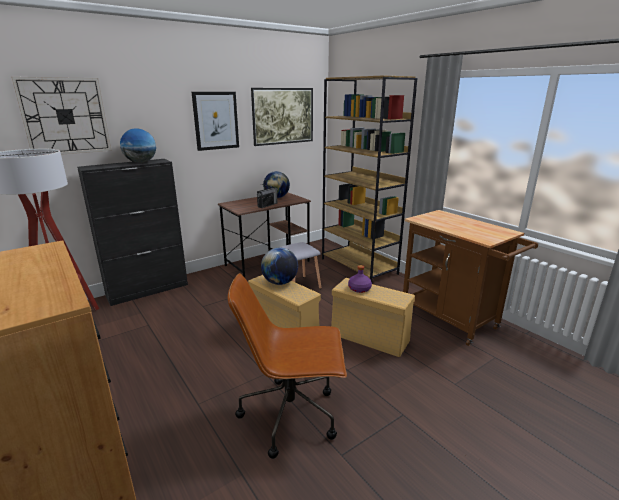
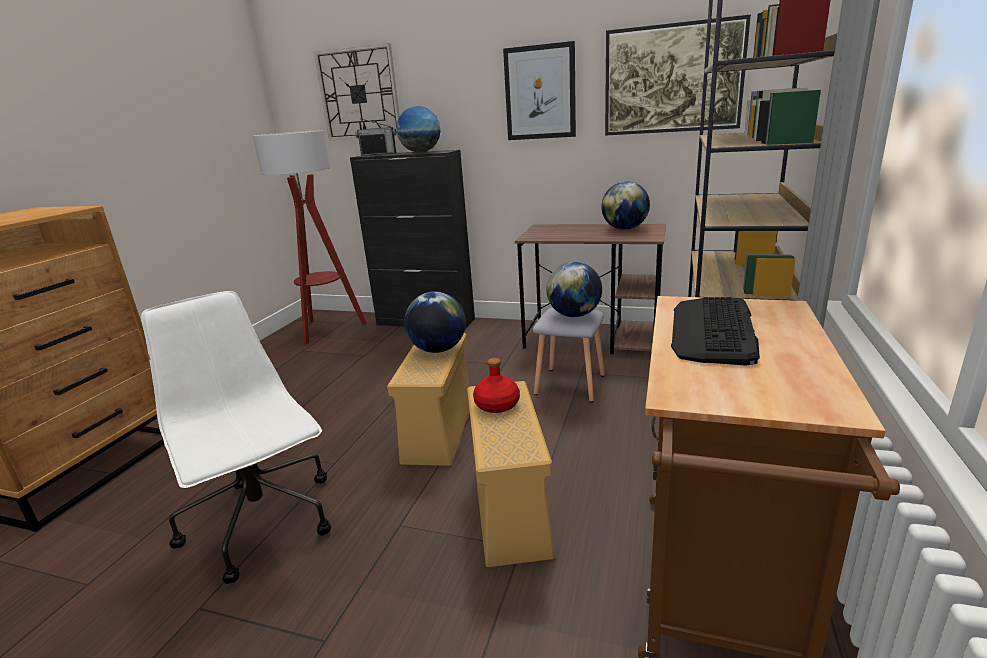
camera: 55 degrees right, 0 degrees up
(267, 205) = (580, 237): radio -> radio (379, 154)
(291, 415) = (263, 523): brown office chair -> white office chair
(301, 246) = (574, 315): none -> globe
(359, 289) = (496, 405): purple bottle -> red bottle
(447, 224) = (713, 330): none -> keyboard

